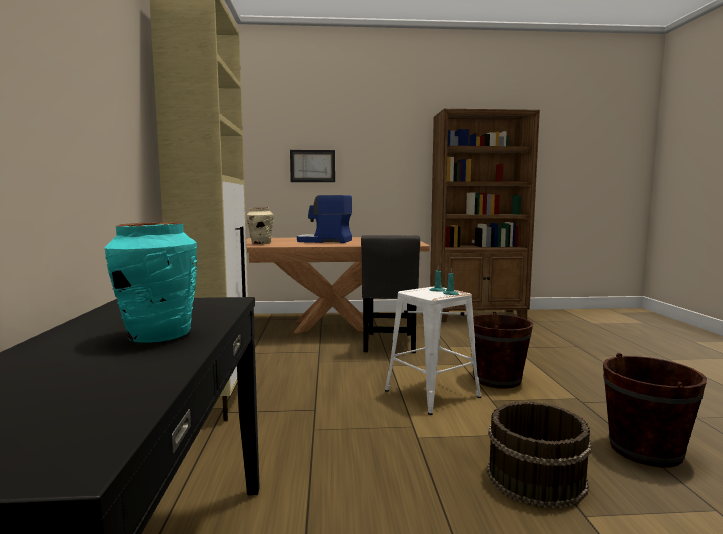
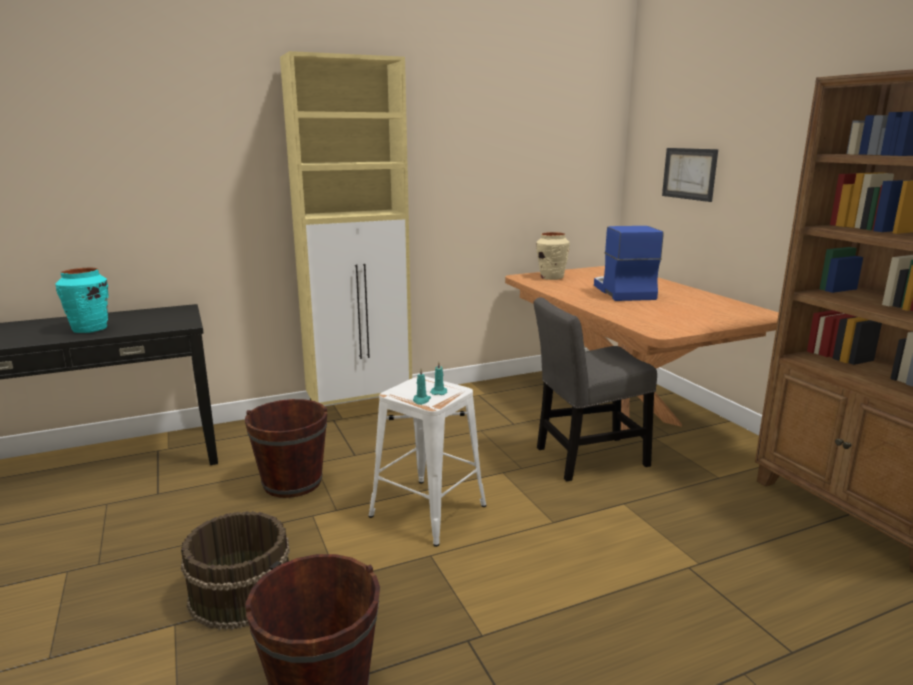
camera: 70 degrees right, 10 degrees up
(497, 379) = (510, 556): brown bucket -> brown bucket (292, 482)

